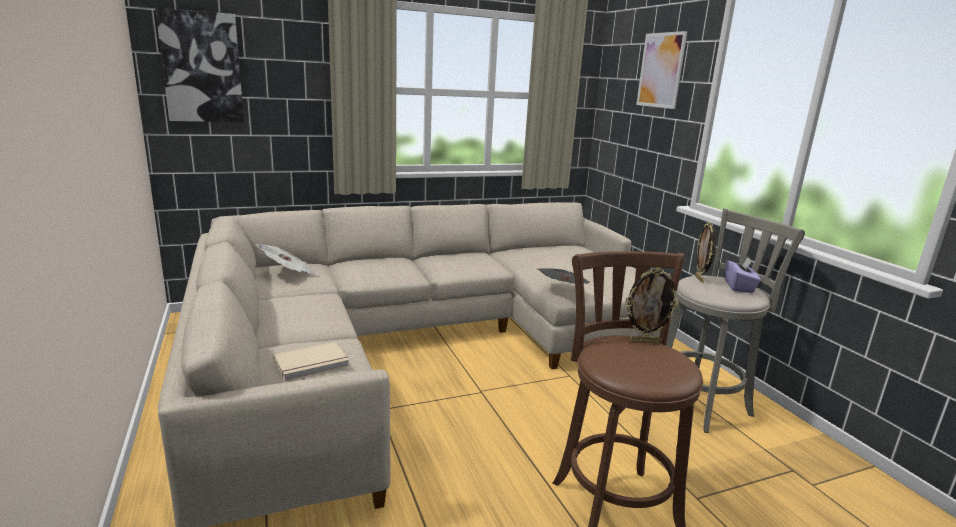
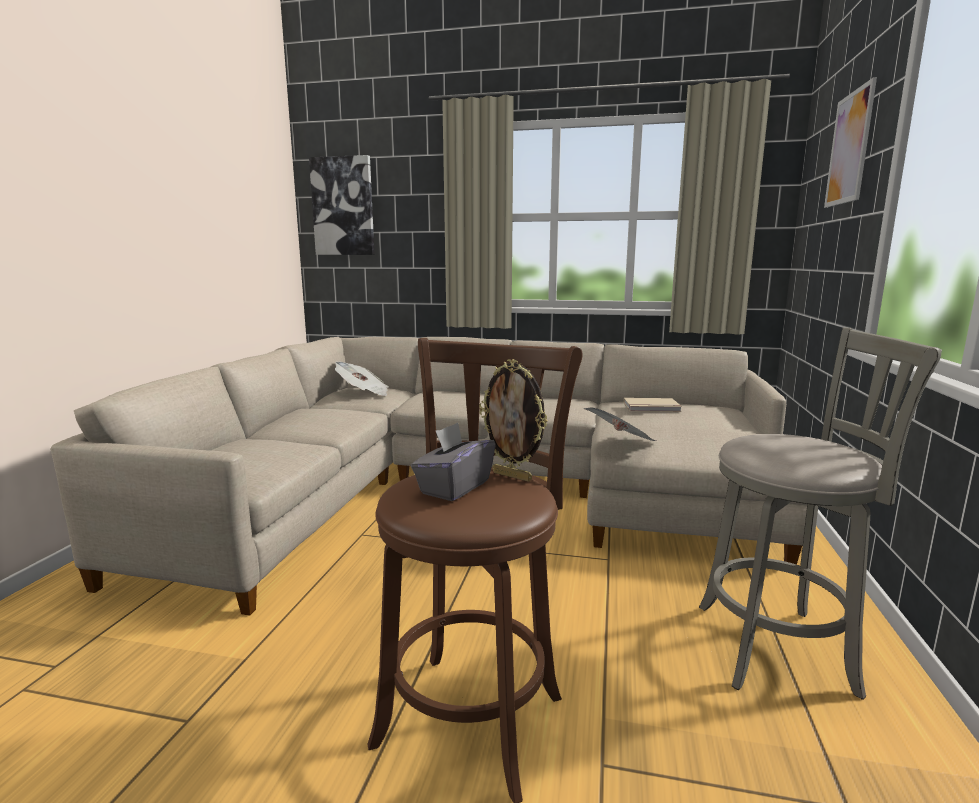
camera: 35 degrees right, 5 degrees down
(312, 364) = (250, 453): beige book -> beige book (652, 407)
(634, 358) = (454, 487): none -> grey tissue box
(700, 279) = (772, 436): picture frame -> none
(739, 287) = (830, 453): purple tissue box -> none

